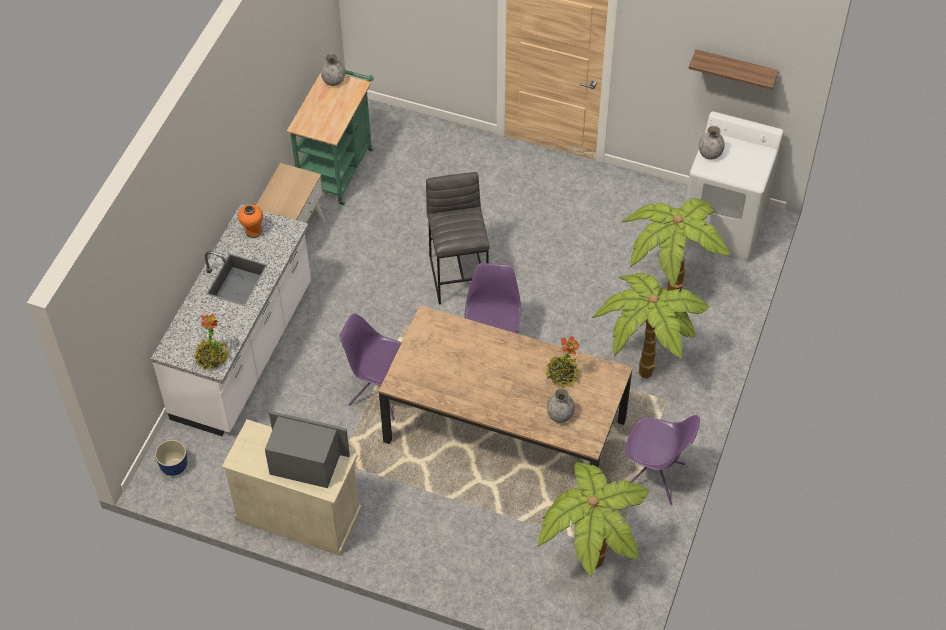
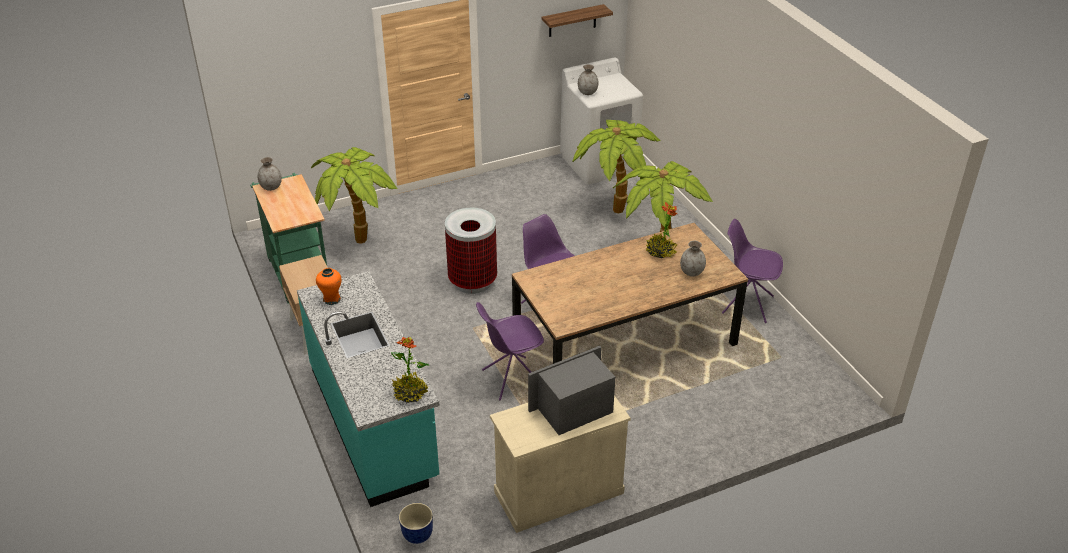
camera: 45 degrees left, 15 degrees down
(244, 352) = (374, 423): white counter -> turquoise counter
(459, 276) = (472, 281): grey stool -> trash can
(587, 563) = (778, 376): potted plant -> potted plant (356, 243)
(655, 478) = (746, 304): purple chair -> purple chair turned 135 degrees counterclockwise

